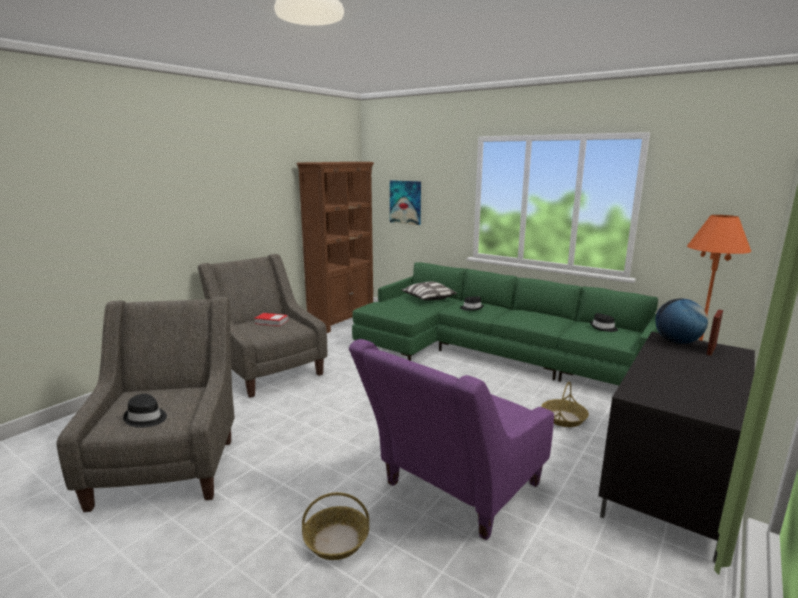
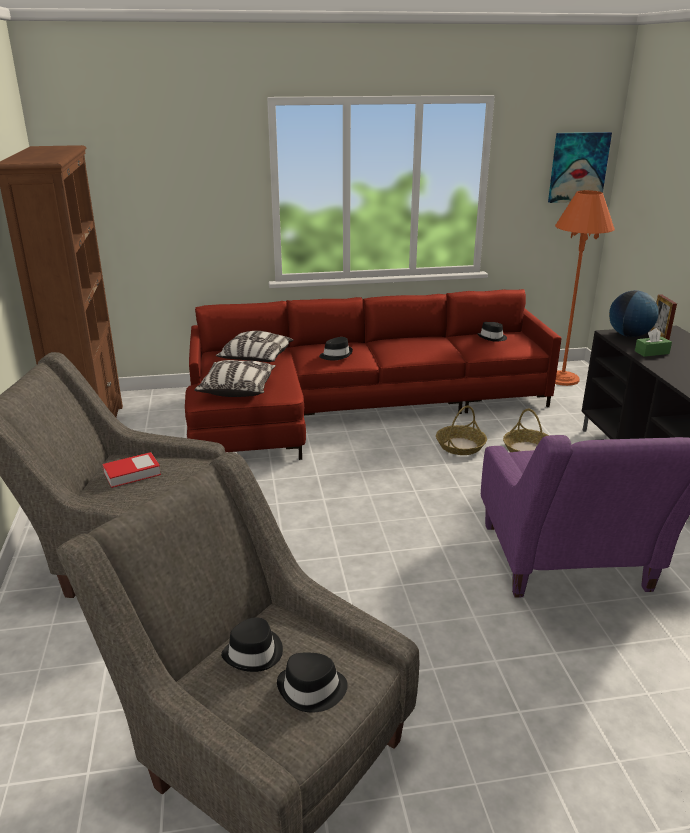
camera: 45 degrees left, 10 degrees up
(162, 396) = (254, 653): none -> black hat
(337, 540) = (572, 677): basket -> basket (460, 446)
(389, 308) = (237, 389): none -> pillow
(405, 202) = (141, 210): picture -> picture (578, 167)
(487, 353) = (354, 408): green sofa -> red sofa
(667, 356) = (651, 352): none -> green tissue box

